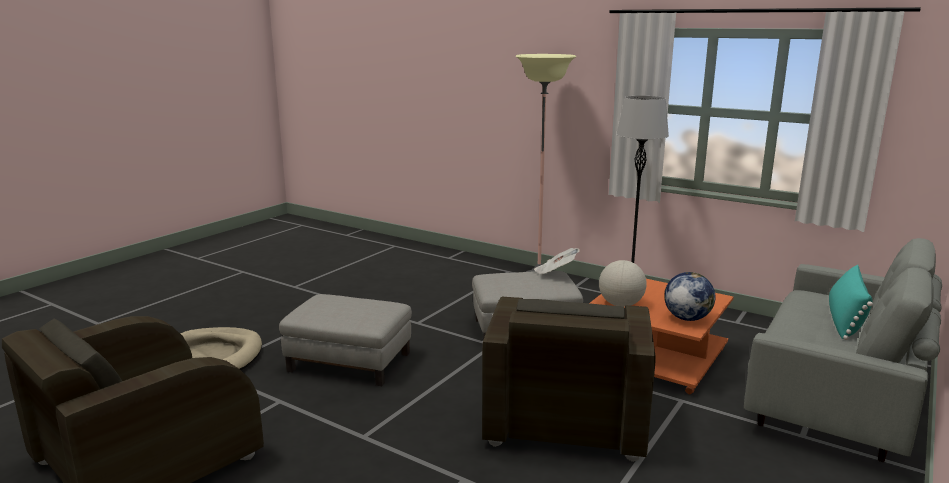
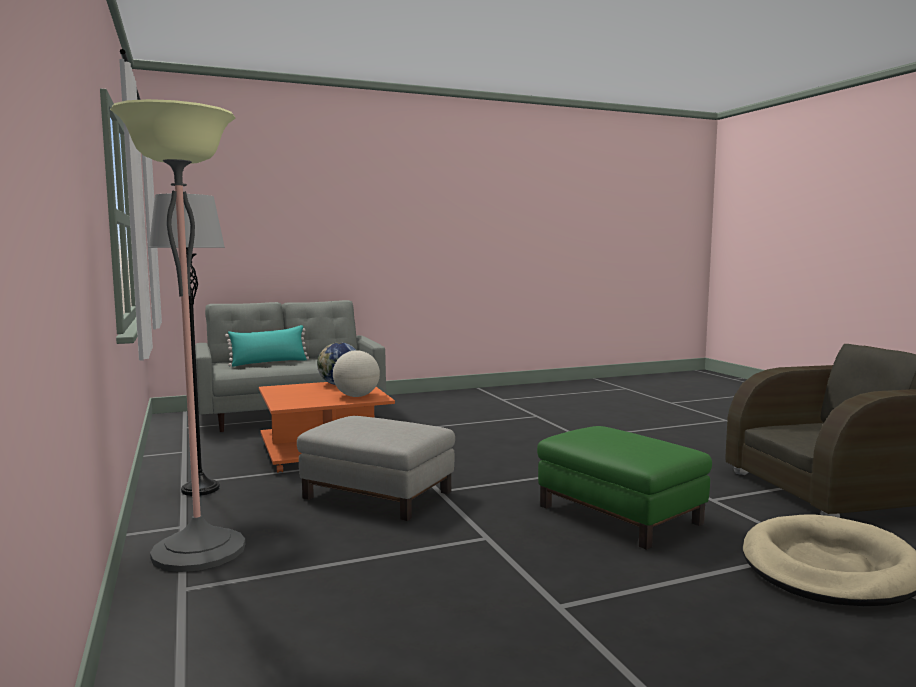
camera: 145 degrees left, 10 degrees down
(349, 362) = (620, 514): grey ottoman -> green ottoman
(555, 272) = (331, 421): newspaper -> none
(566, 415) = (469, 442): brown armchair -> none

